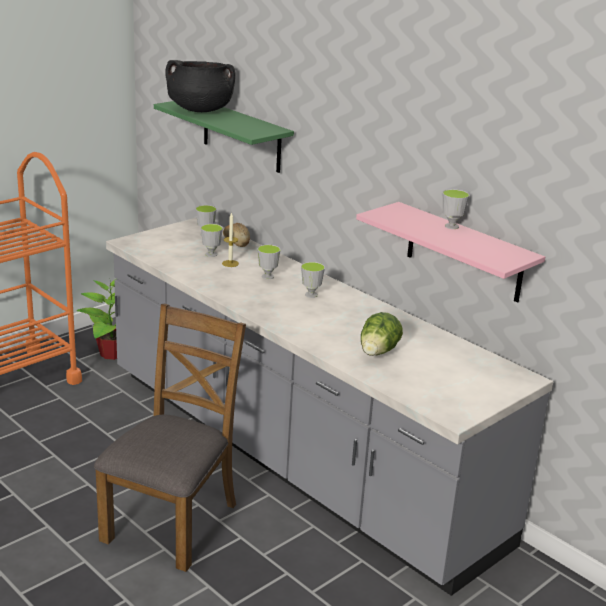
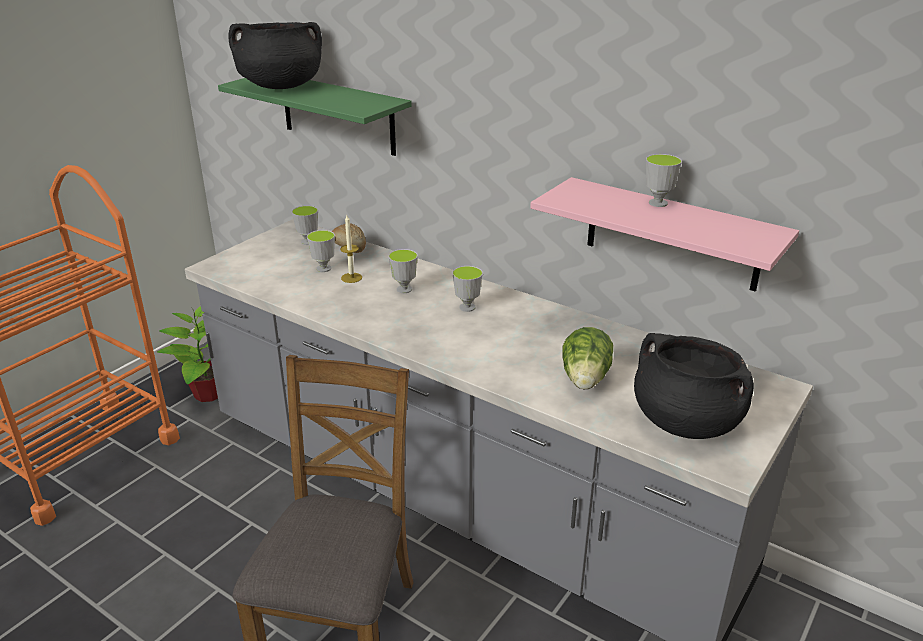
camera: 10 degrees left, 5 degrees up
(438, 387) = (685, 421): none -> black cooking pot

